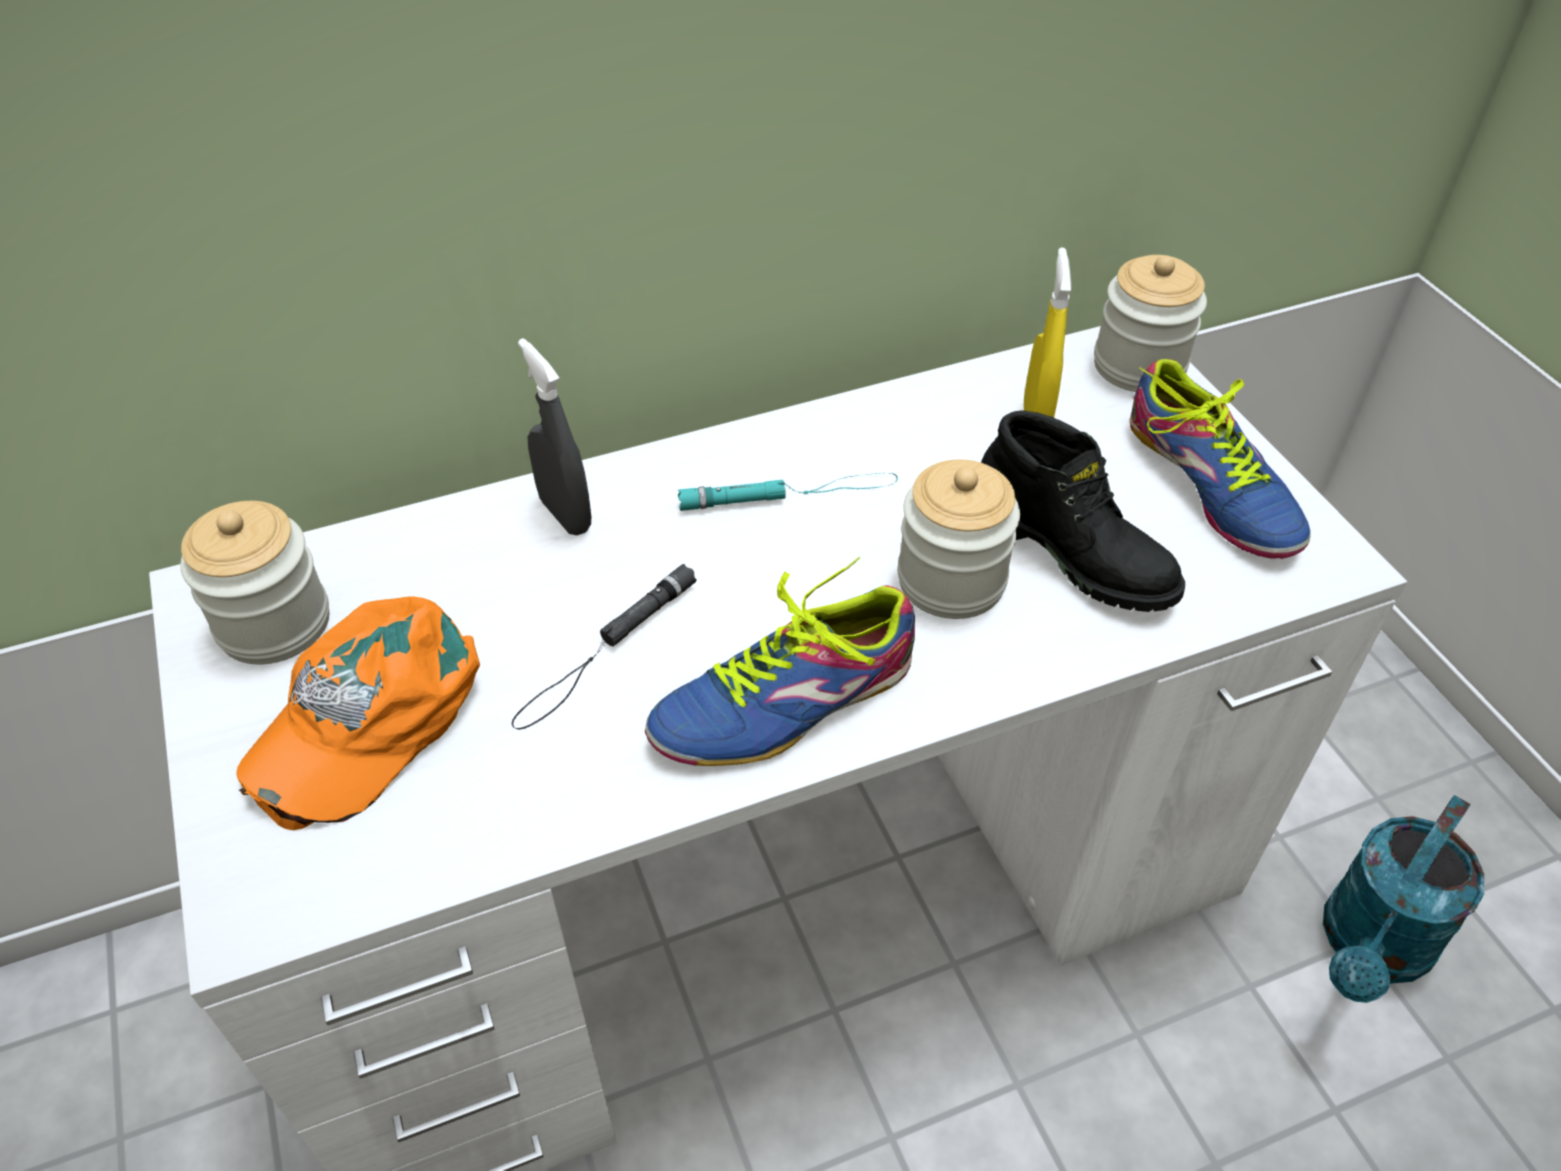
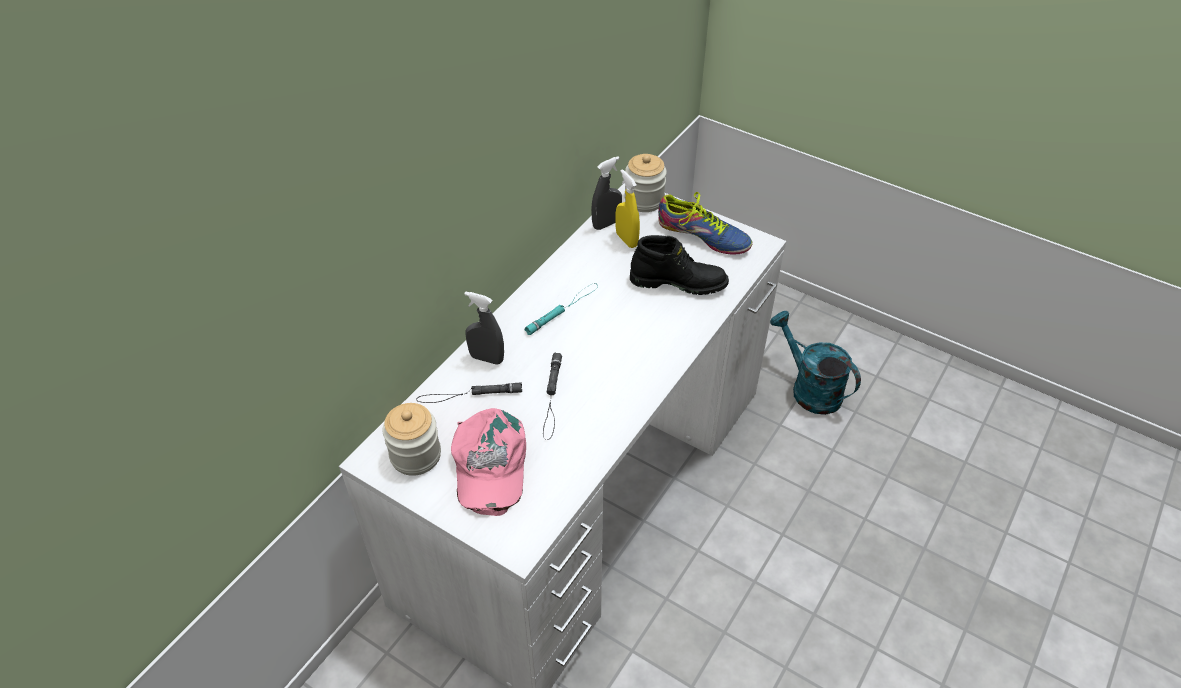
camera: 35 degrees left, 0 degrees up
(367, 716) = (489, 465): orange cap -> pink cap
(470, 565) = (469, 395): none -> black flashlight
(786, 702) = (630, 381): shoe -> none
(951, 580) = (647, 312): jar -> none
(1020, 377) = (606, 224): none -> grey spray bottle
(1370, 948) = (809, 388): turquoise watering can -> turquoise watering can turned 135 degrees clockwise

